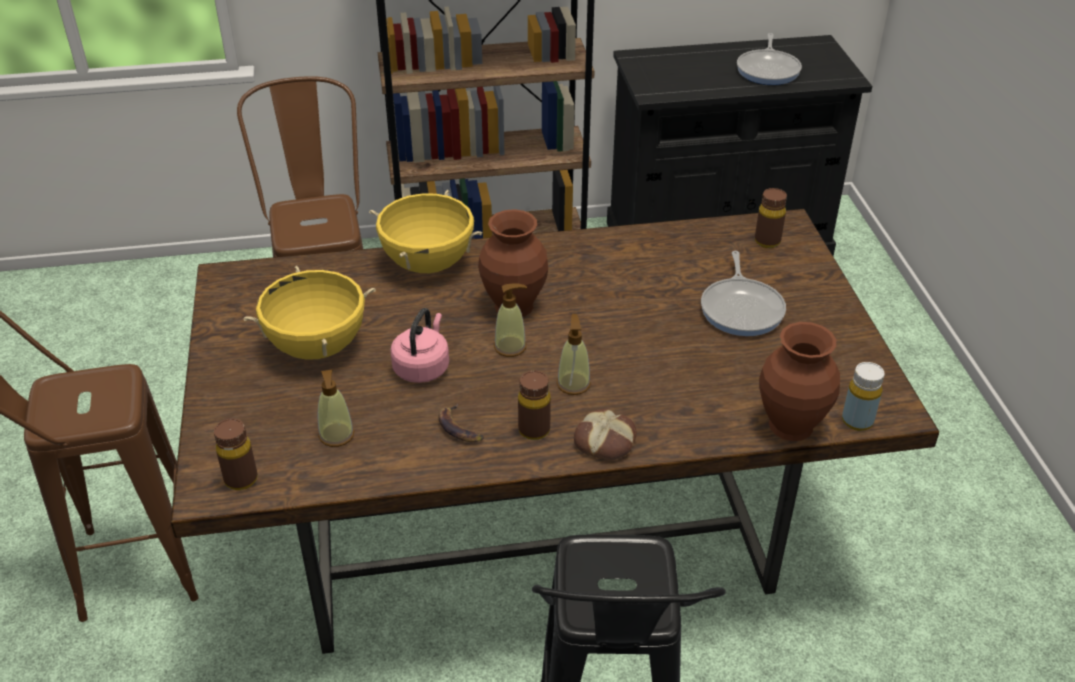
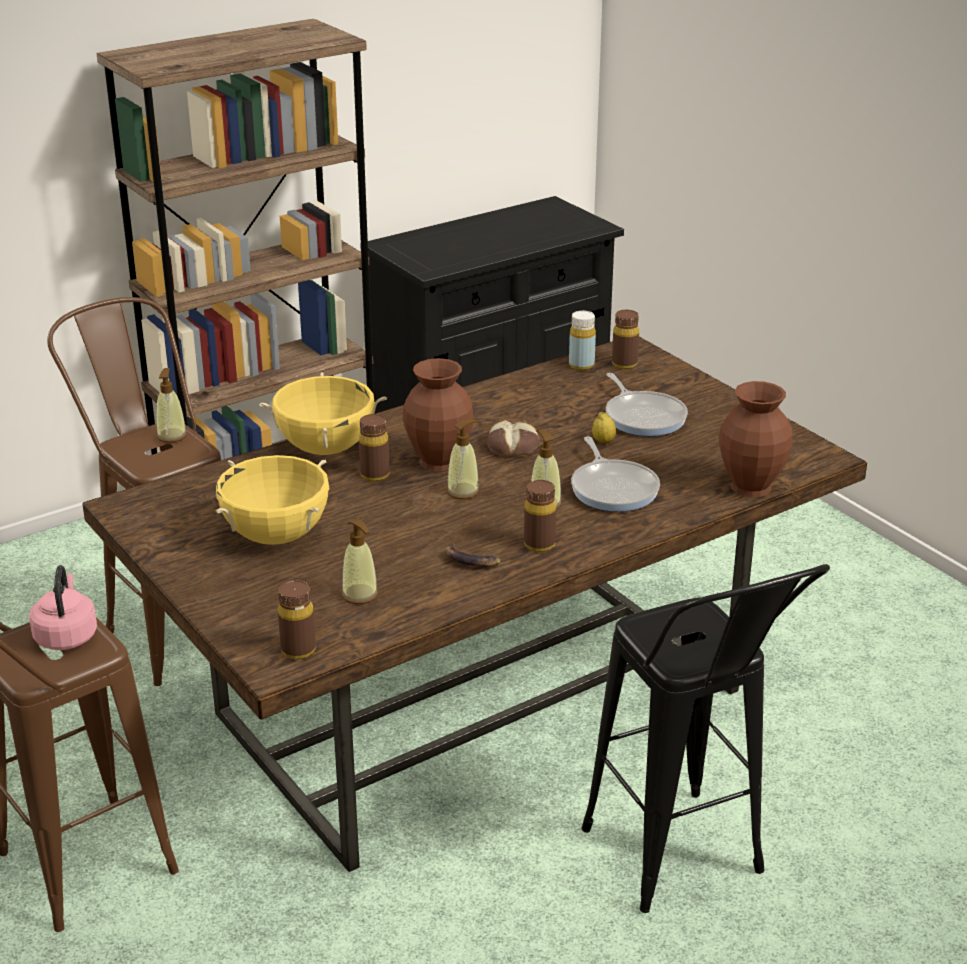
camera: 25 degrees left, 10 degrees down
(332, 211) = (172, 436): none -> soap dispenser
(422, 367) = (395, 526): pink kettle -> pink kettle (66, 635)
(447, 305) = (375, 475): none -> brown bottle
(606, 441) = (608, 536): bread -> bread (514, 445)
(681, 327) = (603, 441): none -> lemon
(768, 70) = (522, 232): frying pan -> frying pan (613, 488)
(857, 421) = (800, 470): yellow bottle -> yellow bottle (581, 365)

